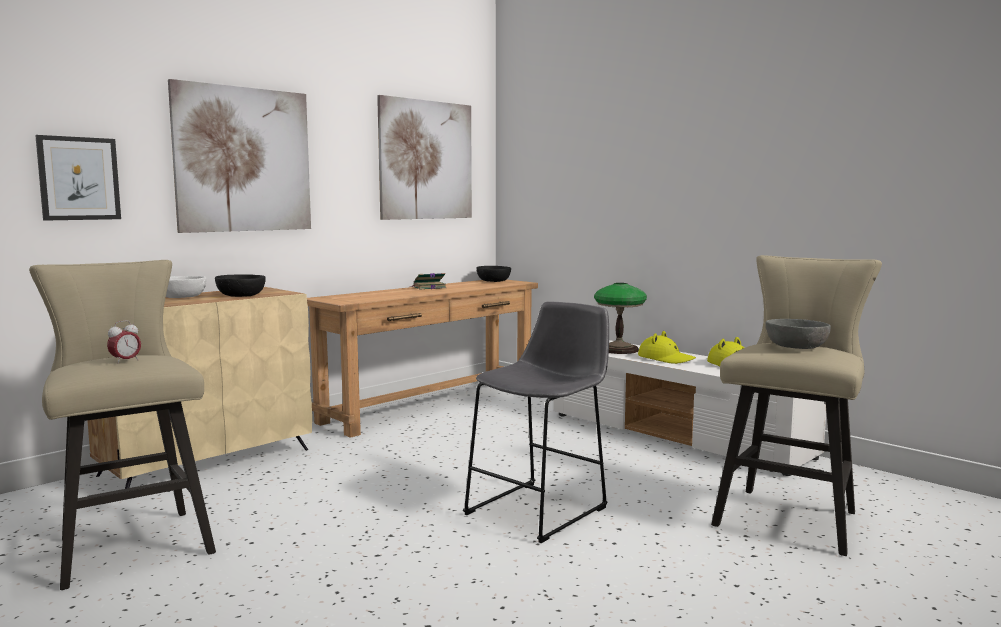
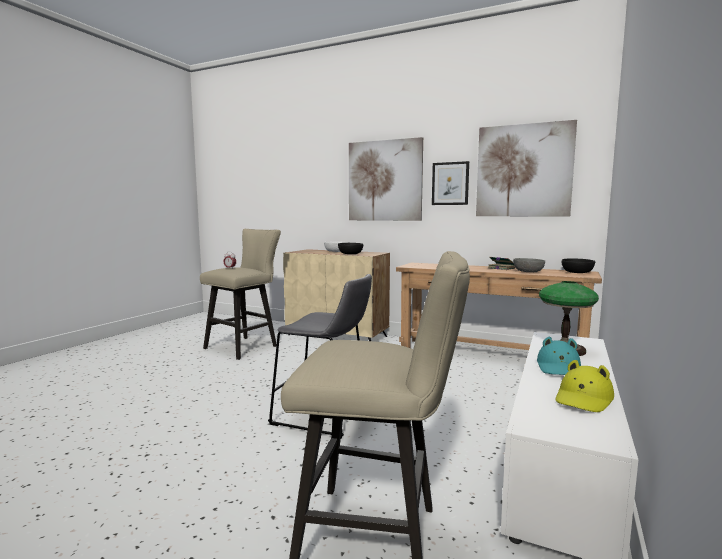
camera: 70 degrees right, 0 degrees up
(79, 178) = (312, 194): picture -> picture (450, 183)
(666, 359) = (559, 368): yellow hat -> turquoise hat
(796, 346) = (356, 349): grey bowl -> grey bowl (528, 271)

